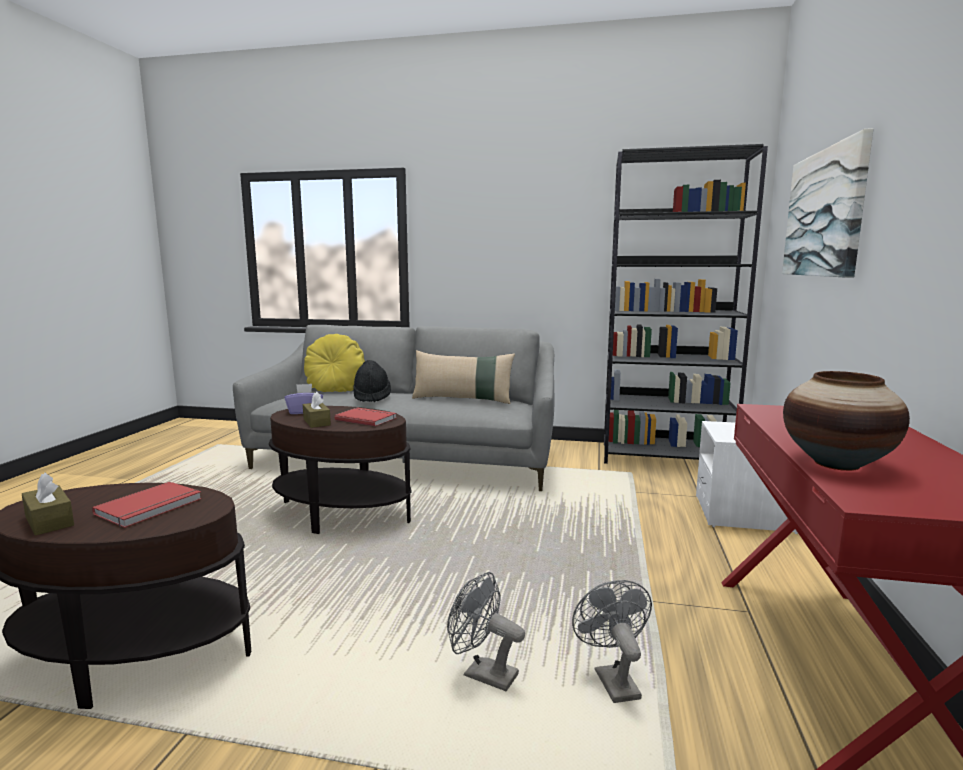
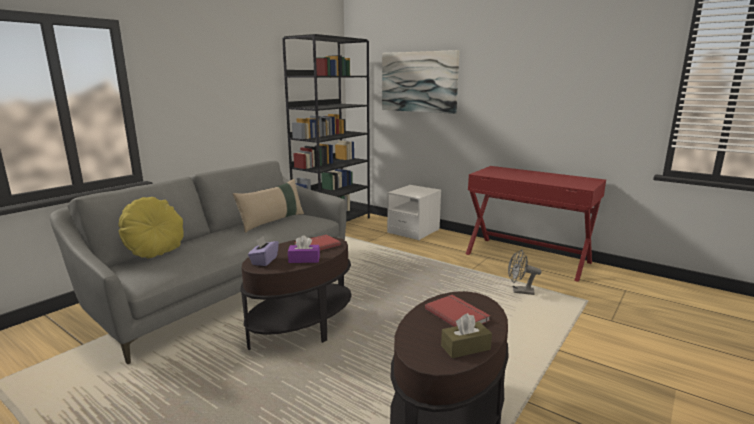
camera: 65 degrees left, 5 degrees up
(316, 422) = (304, 259): brown tissue box -> purple tissue box
(372, 397) = (217, 242): black hat -> none
(482, 674) = (507, 315): grey fan -> none
(836, 463) = (552, 182): vase -> none

